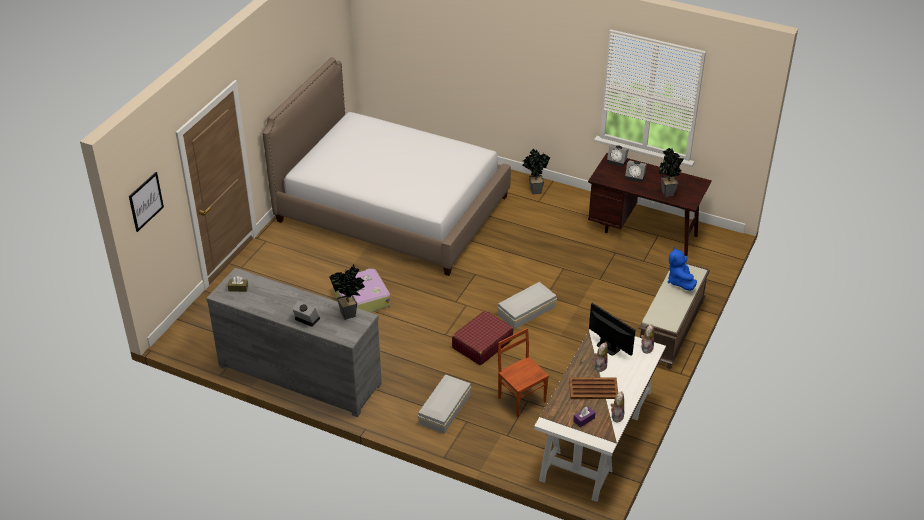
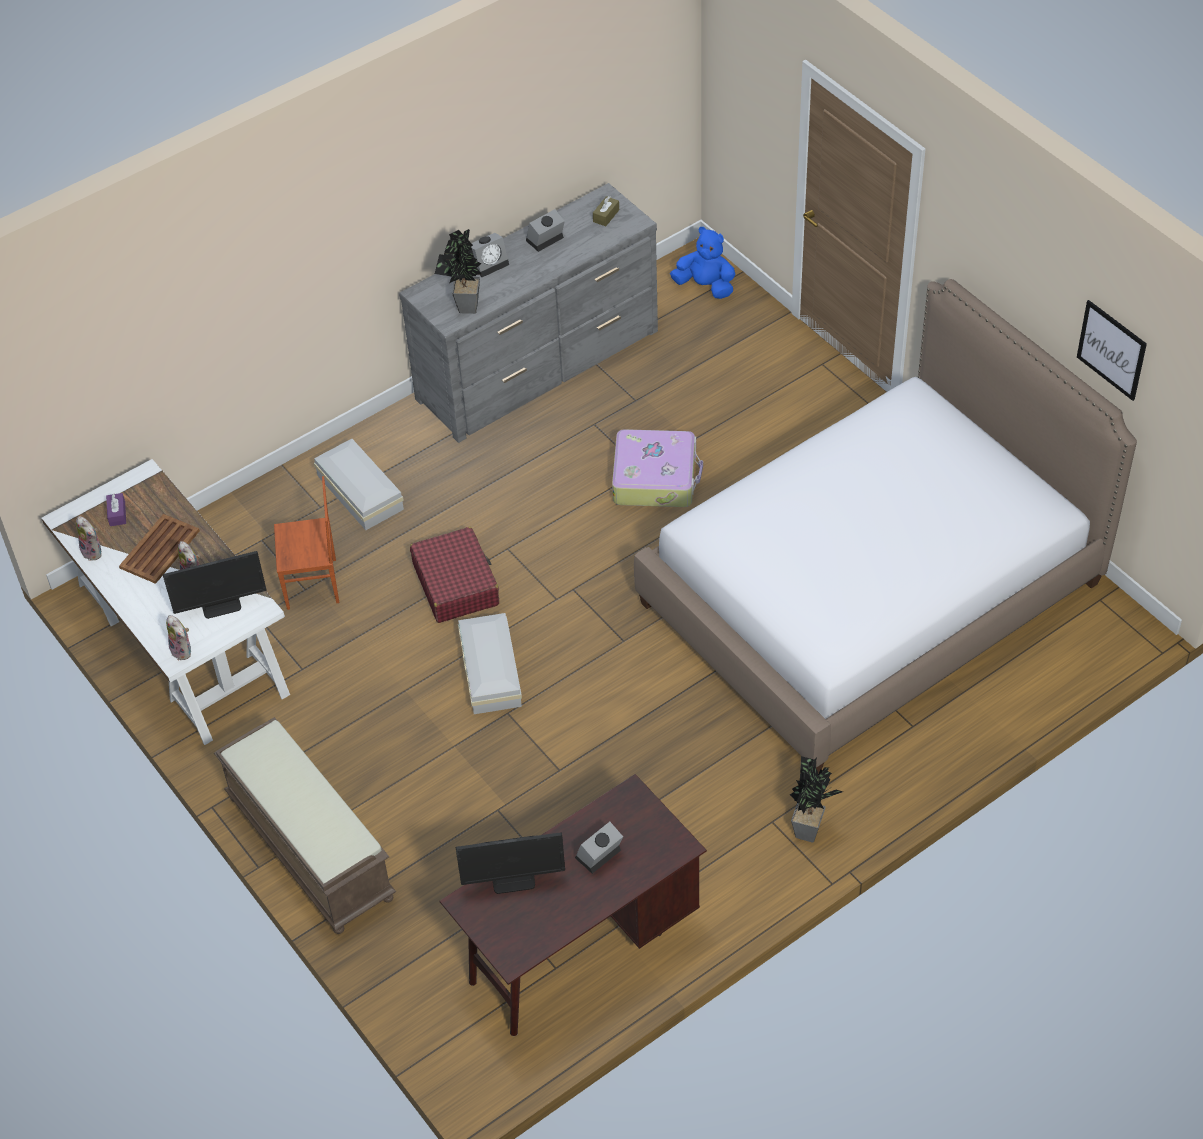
camera: 120 degrees right, 10 degrees up
(146, 201) = (736, 68): picture -> picture (1111, 350)
(617, 161) = (666, 852): alarm clock -> alarm clock (544, 241)
(667, 194) = (513, 879): potted plant -> monitor
(679, 281) = (324, 822): blue plush toy -> blue plush toy (705, 286)

